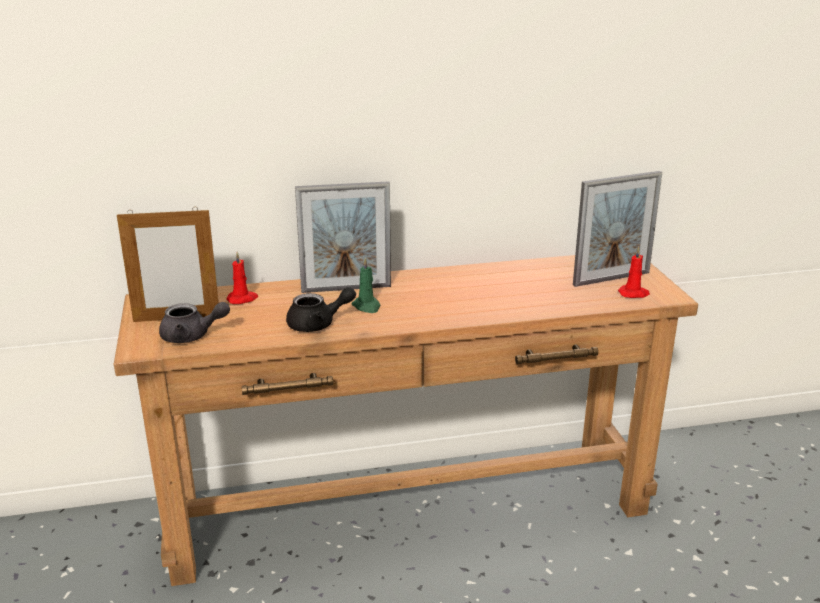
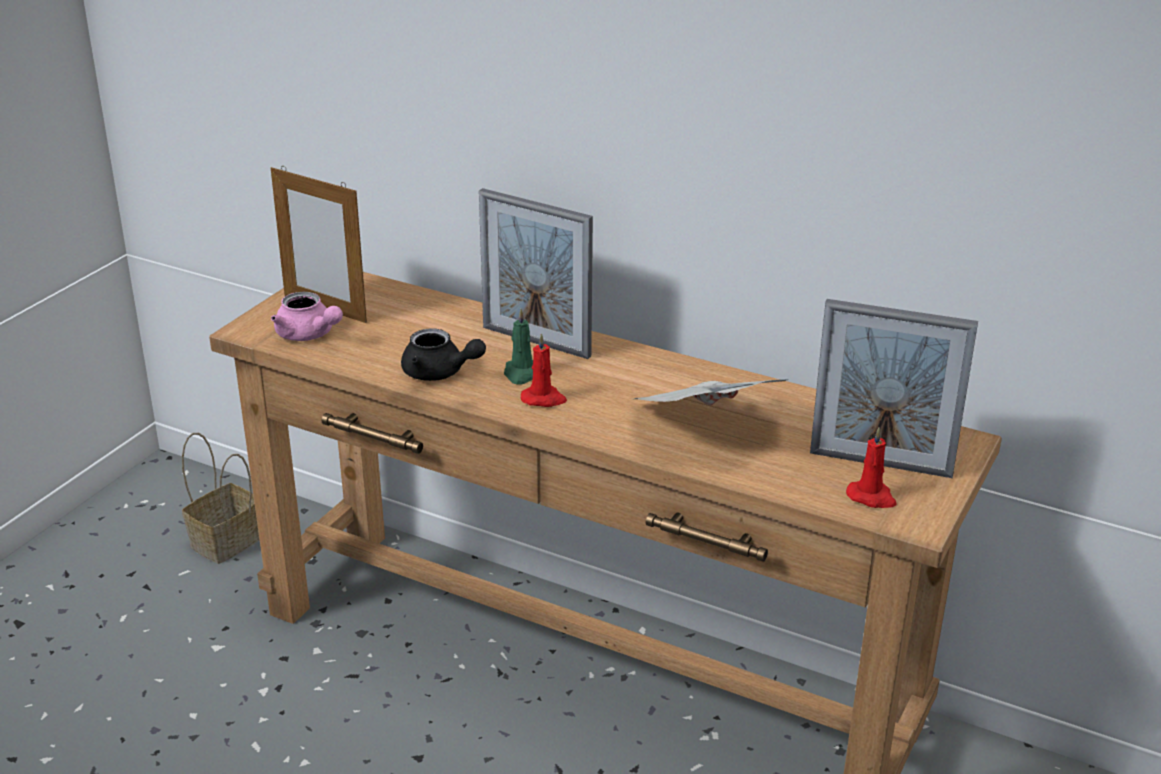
camera: 40 degrees right, 5 degrees up
(77, 557) = (227, 540): none -> basket
(192, 336) = (308, 335): grey teapot -> pink teapot
(242, 299) = (416, 311): red candle -> red candle (544, 399)
(508, 294) = (705, 427): none -> newspaper

